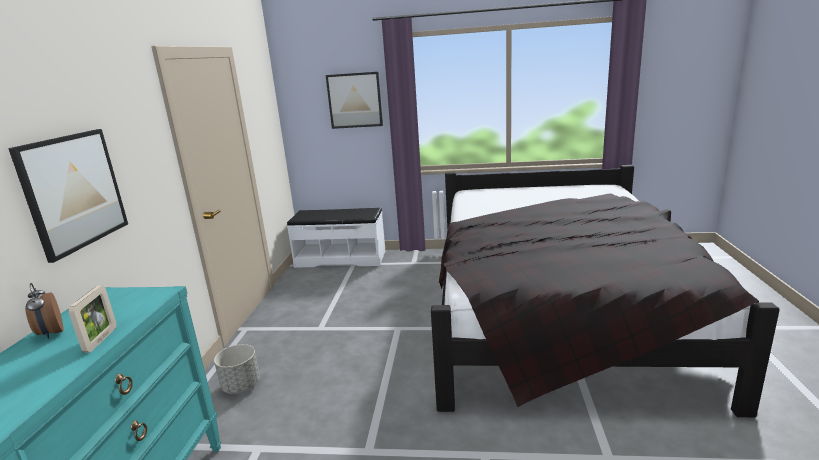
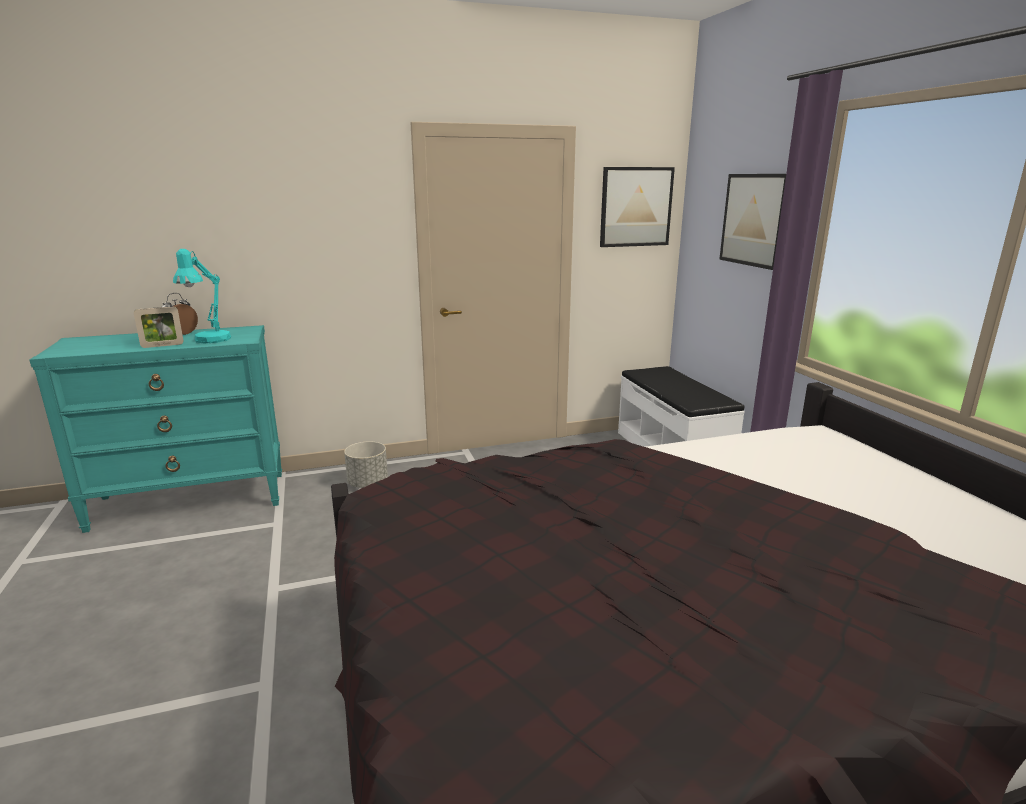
camera: 65 degrees right, 0 degrees up
(74, 191) = (260, 241): picture -> picture (636, 207)
(129, 312) = (209, 341): none -> turquoise table lamp

